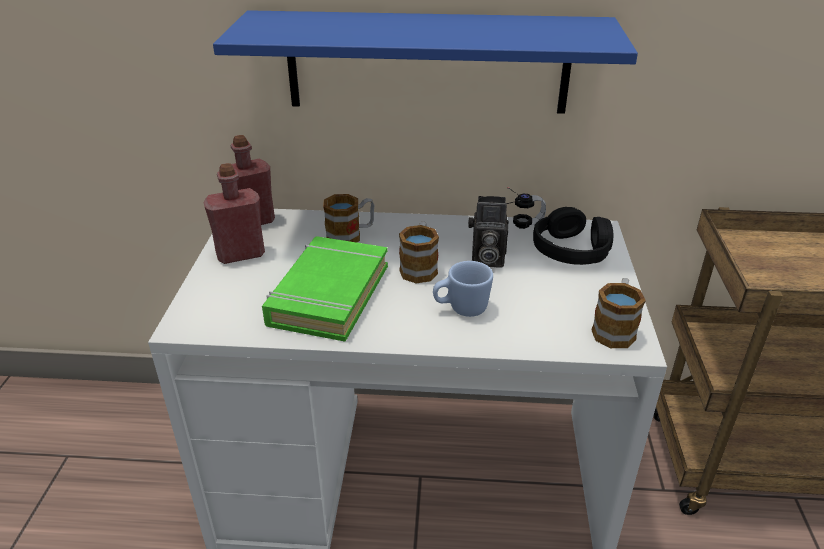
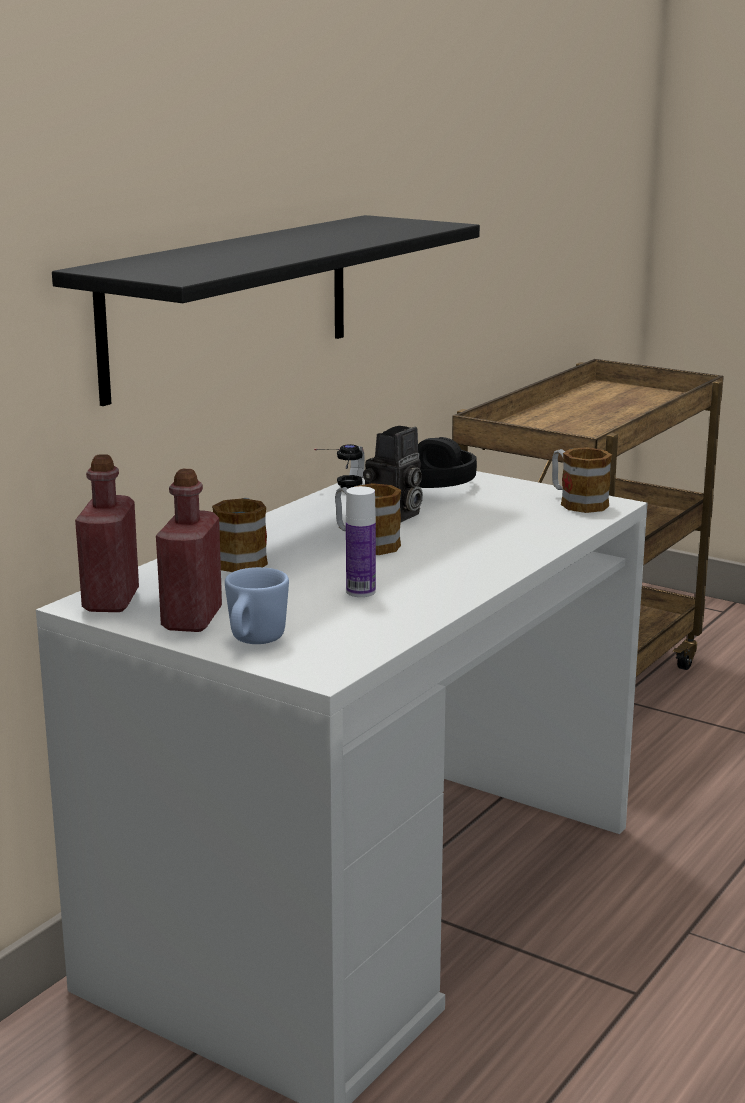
camera: 60 degrees left, 15 degrees down
(328, 295) = (360, 592): green book -> bottle
(427, 62) = (230, 304): blue shelf -> black shelf
(461, 309) = (471, 544): blue mug -> blue mug (253, 641)

